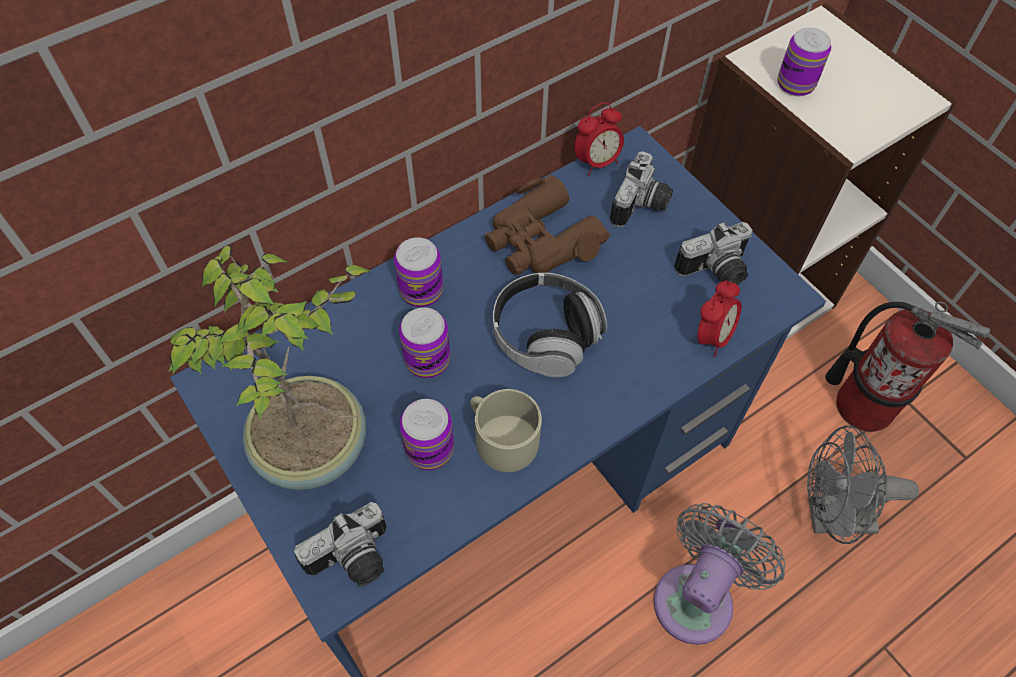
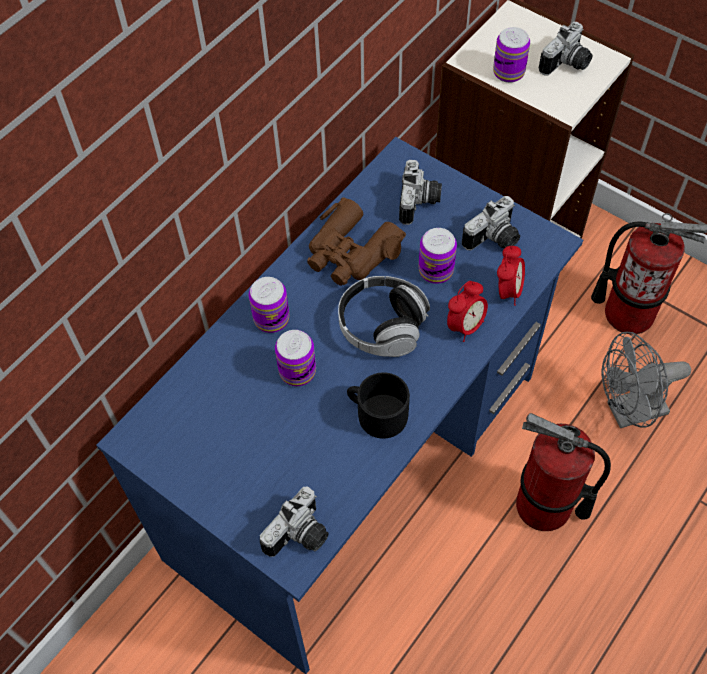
camera: 15 degrees left, 0 degrees up
(315, 449) = (237, 465): potted plant -> none
(429, 449) = (326, 438): can -> can (436, 271)
(501, 437) = (376, 413): beige mug -> black mug
(597, 162) = (372, 176): alarm clock -> alarm clock (465, 326)
(697, 596) = (544, 506): grey fan -> fire extinguisher
(870, 92) = (567, 64): none -> camera

